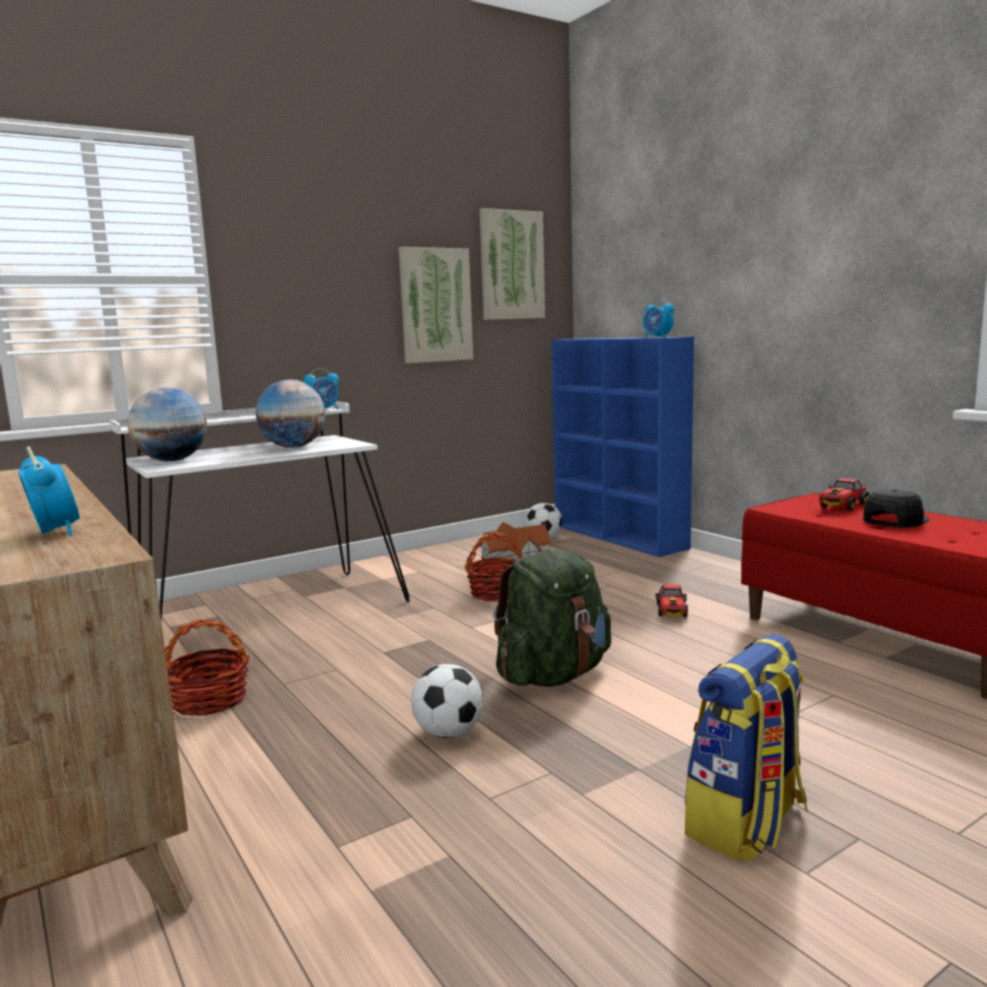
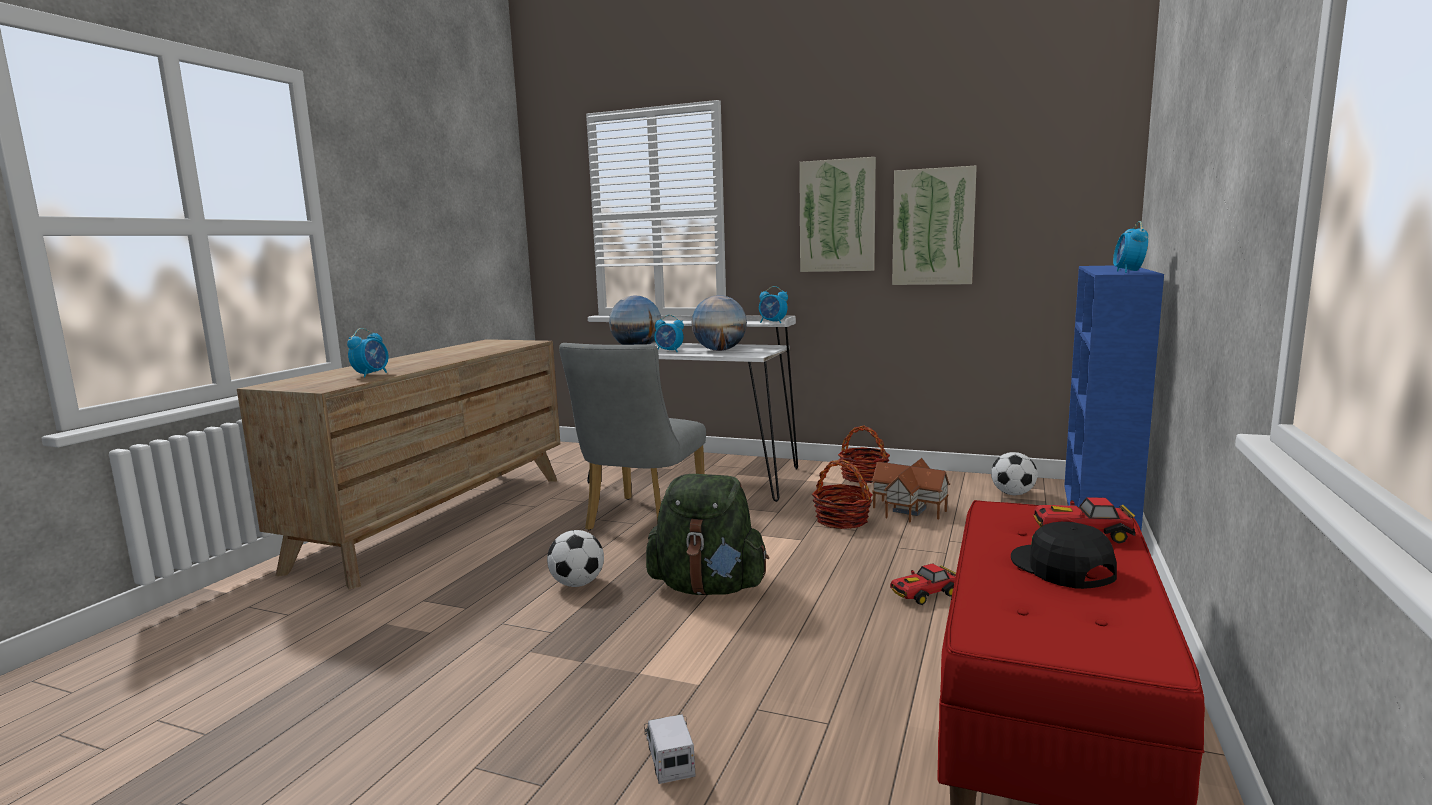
camera: 55 degrees right, 0 degrees up
(209, 700) = (557, 512): basket -> basket (863, 477)
(239, 456) = (669, 351): none -> alarm clock
(336, 664) = (641, 521): none -> grey chair
(511, 265) = (1041, 179): picture -> picture (837, 216)
(747, 824) = (531, 726): backpack -> none
(850, 767) = (670, 760): none -> toy truck
(895, 519) = (1061, 567): black cap -> black cap turned 120 degrees counterclockwise

